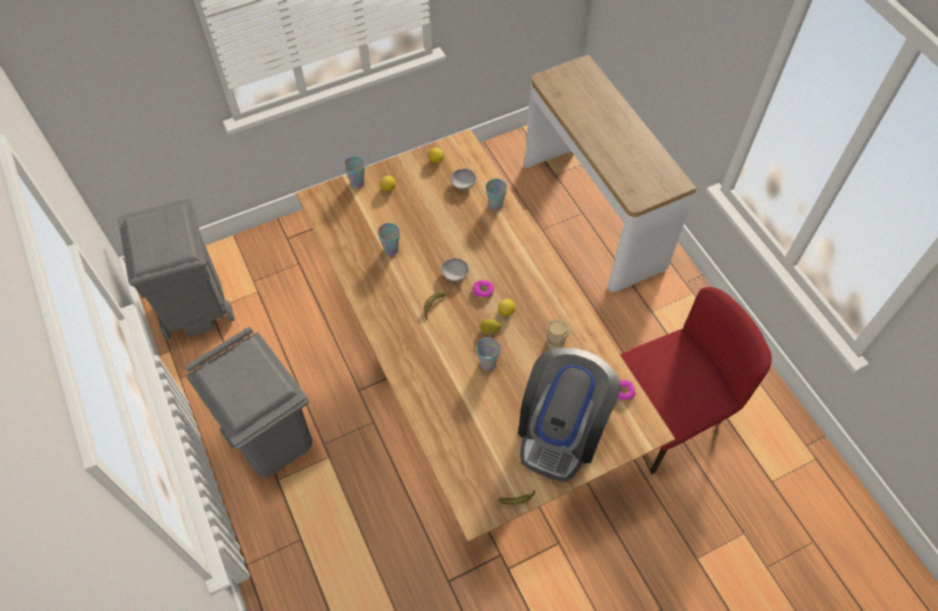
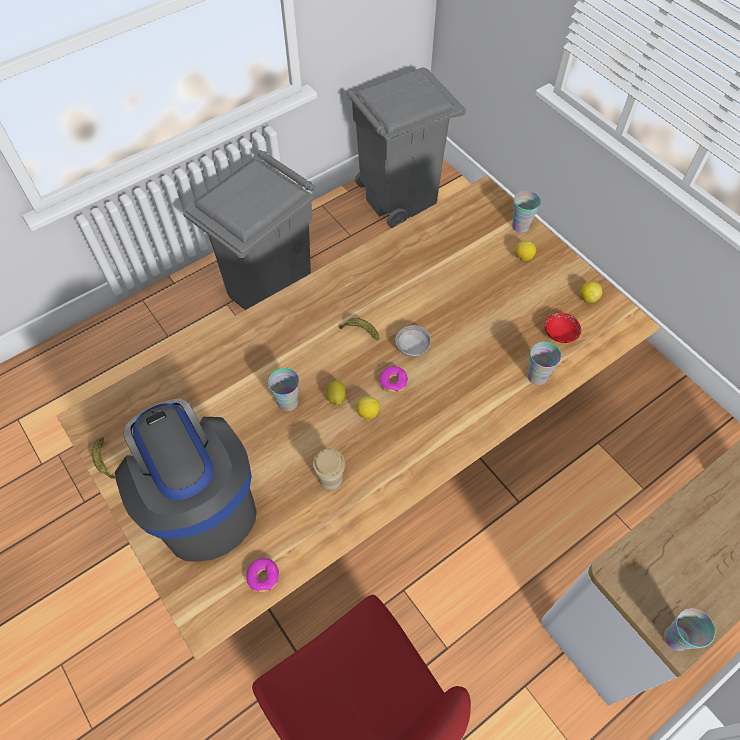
camera: 80 degrees right, 0 degrees up
(391, 249) = (432, 276): cup -> cup (676, 638)
(463, 184) = (560, 334): grey bowl -> red bowl
(561, 430) = (200, 501): coffee machine -> coffee machine turned 45 degrees clockwise

